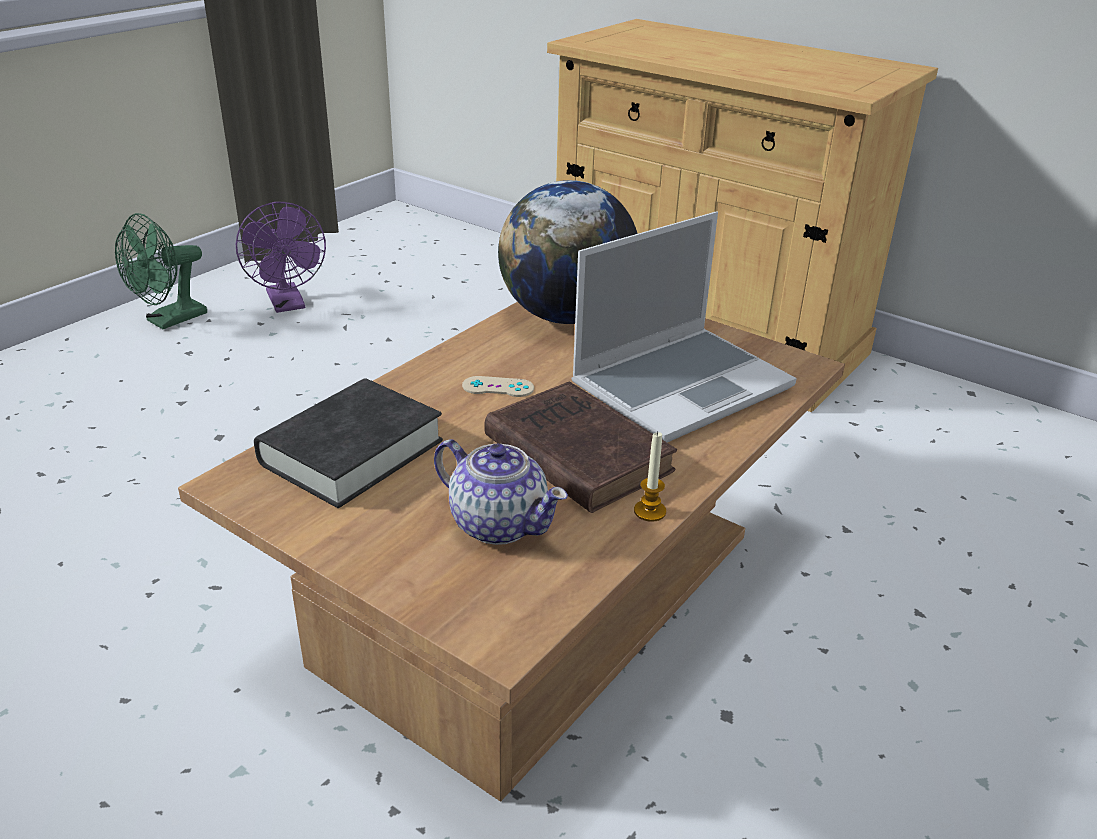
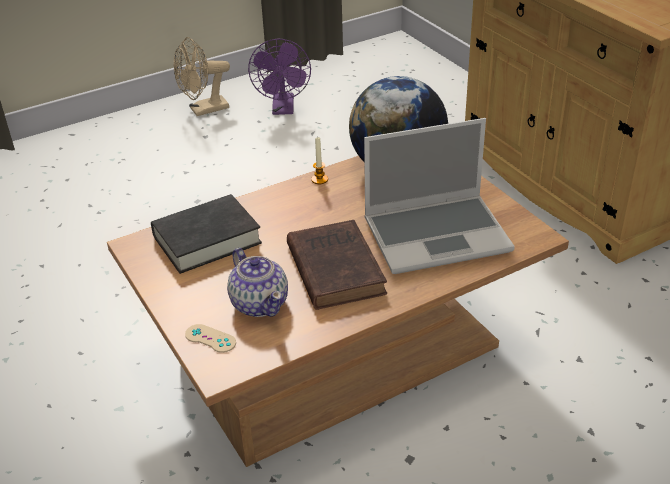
camera: 25 degrees right, 5 degrees up
(169, 321) = (204, 110): green fan -> beige fan
(498, 387) = (318, 213): beige game controller -> beige game controller (210, 338)
(649, 511) = (352, 317): candle -> candle (319, 179)

